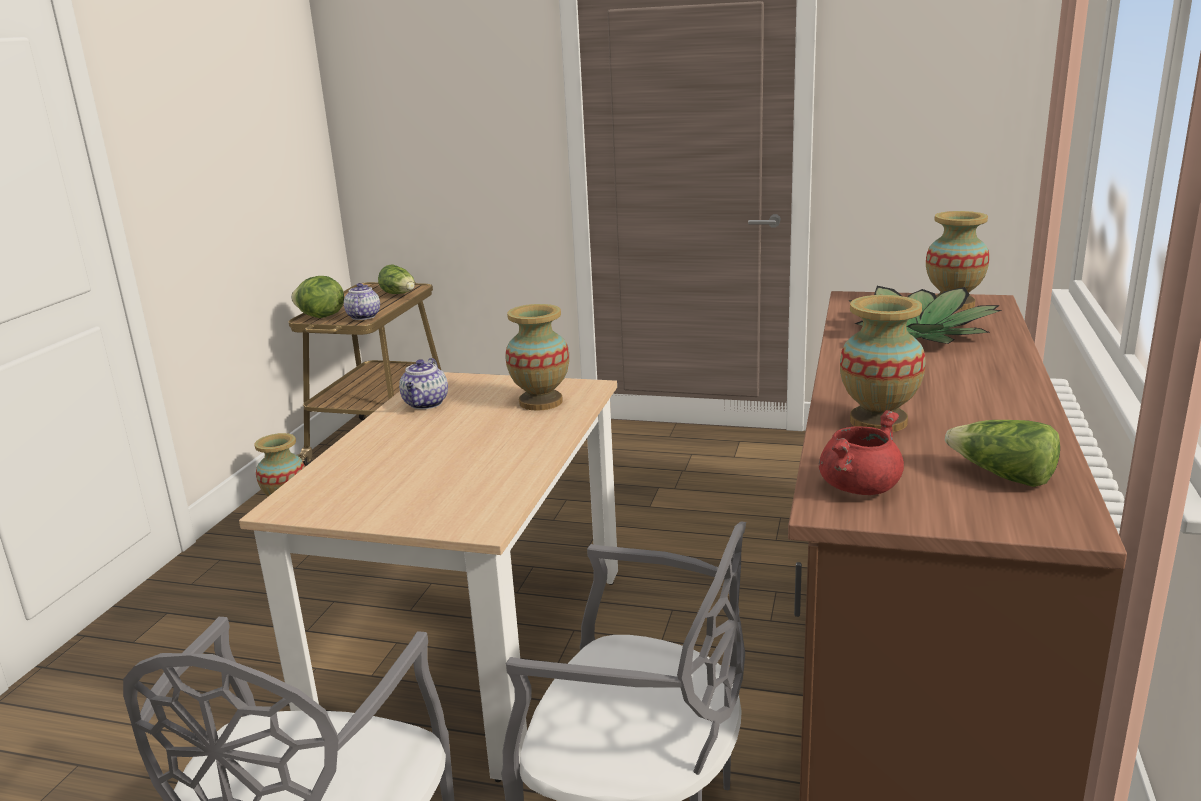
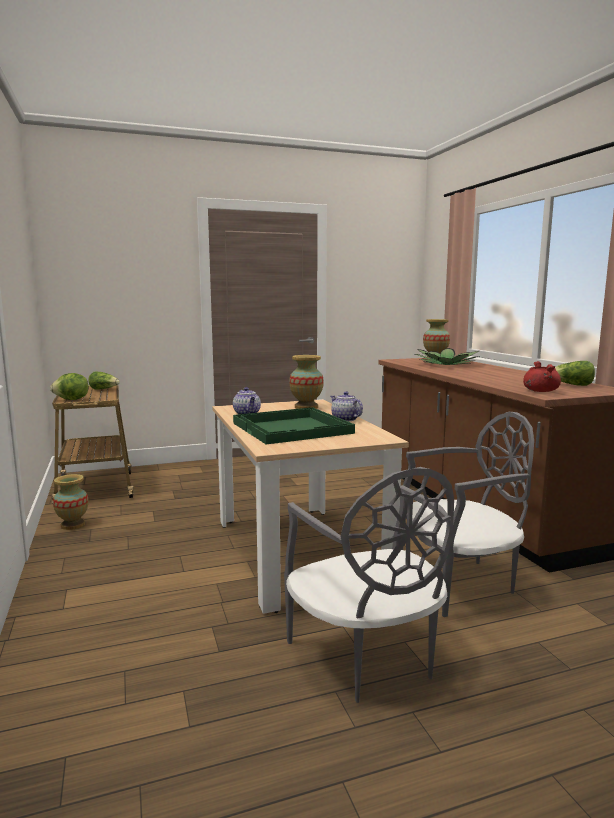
camera: 35 degrees left, 10 degrees down
(363, 316) = (105, 397): teapot -> teapot (344, 419)
(411, 459) = (293, 428): none -> green tray
(878, 421) = (499, 380): vase -> none

